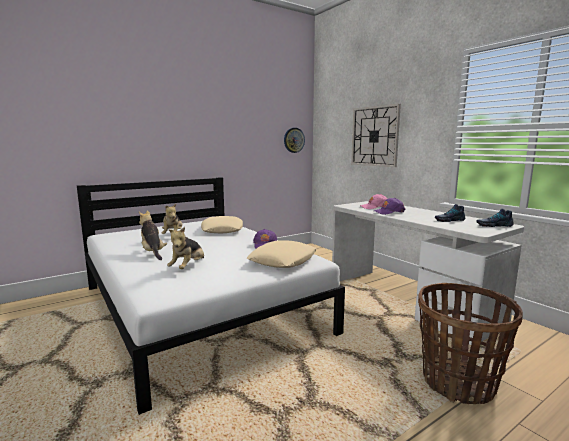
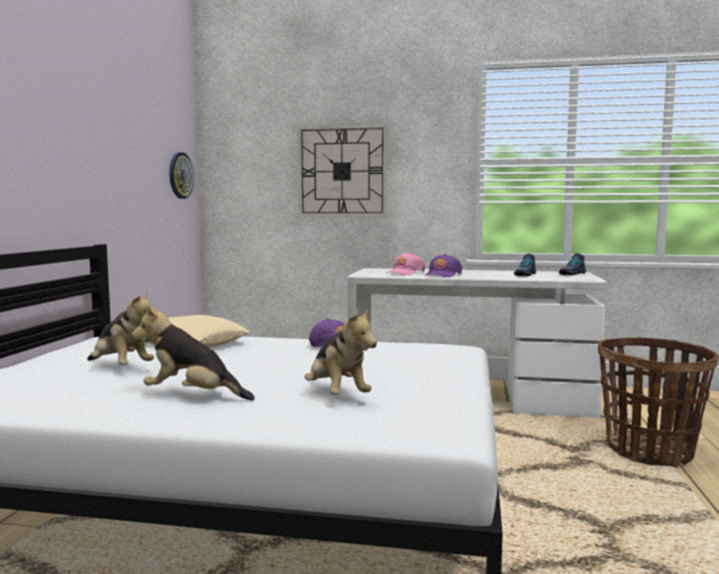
camera: 45 degrees left, 5 degrees down
(283, 260) = (423, 356): beige pillow -> none

